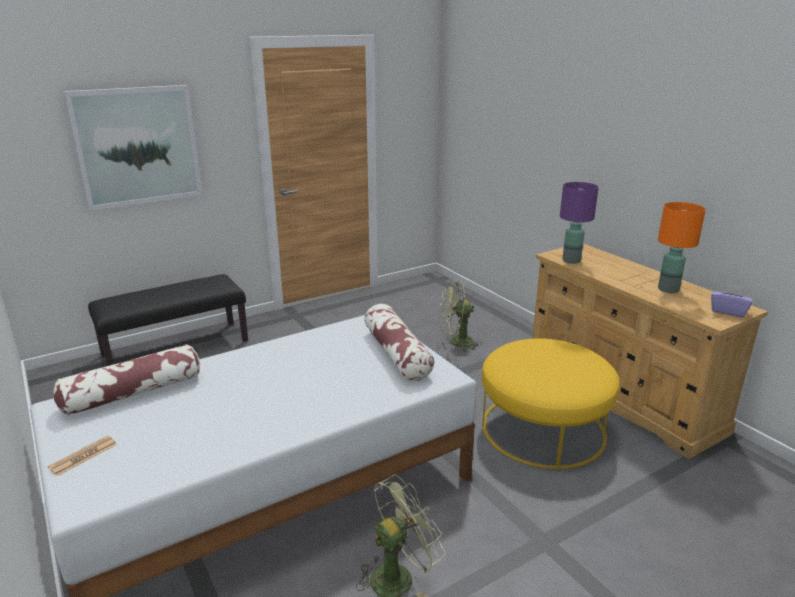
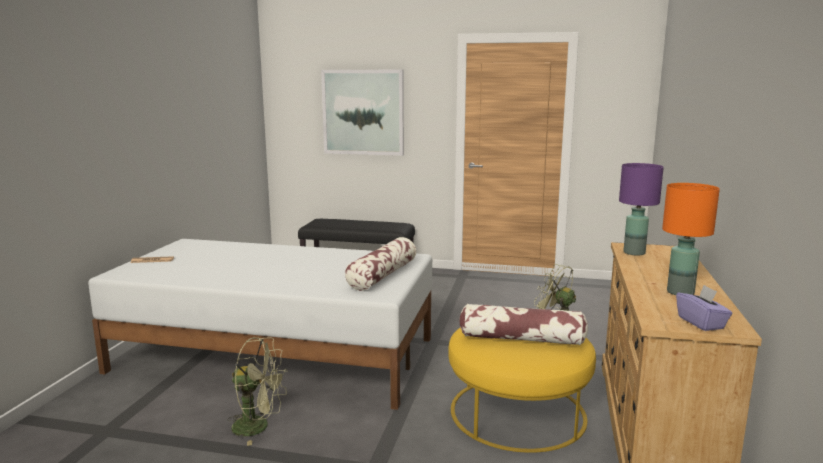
camera: 45 degrees right, 10 degrees down
(133, 393) = (220, 247): pillow -> pillow (521, 339)

